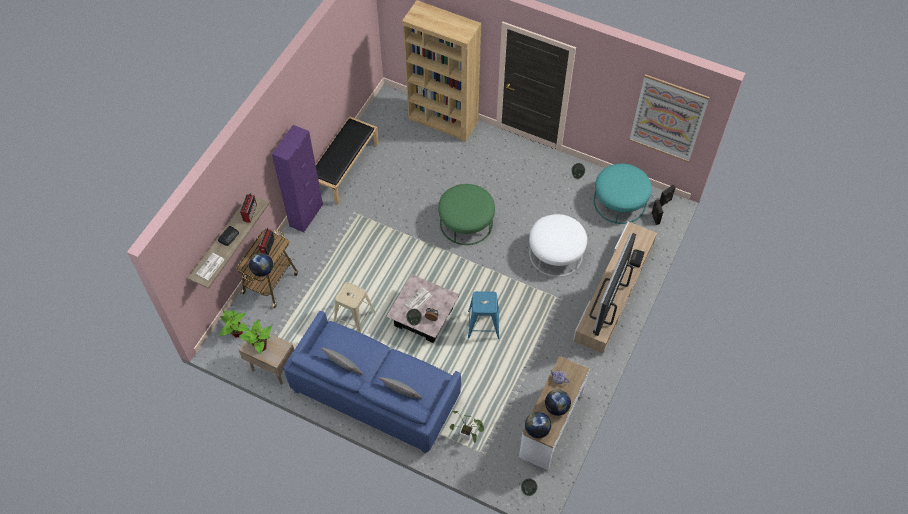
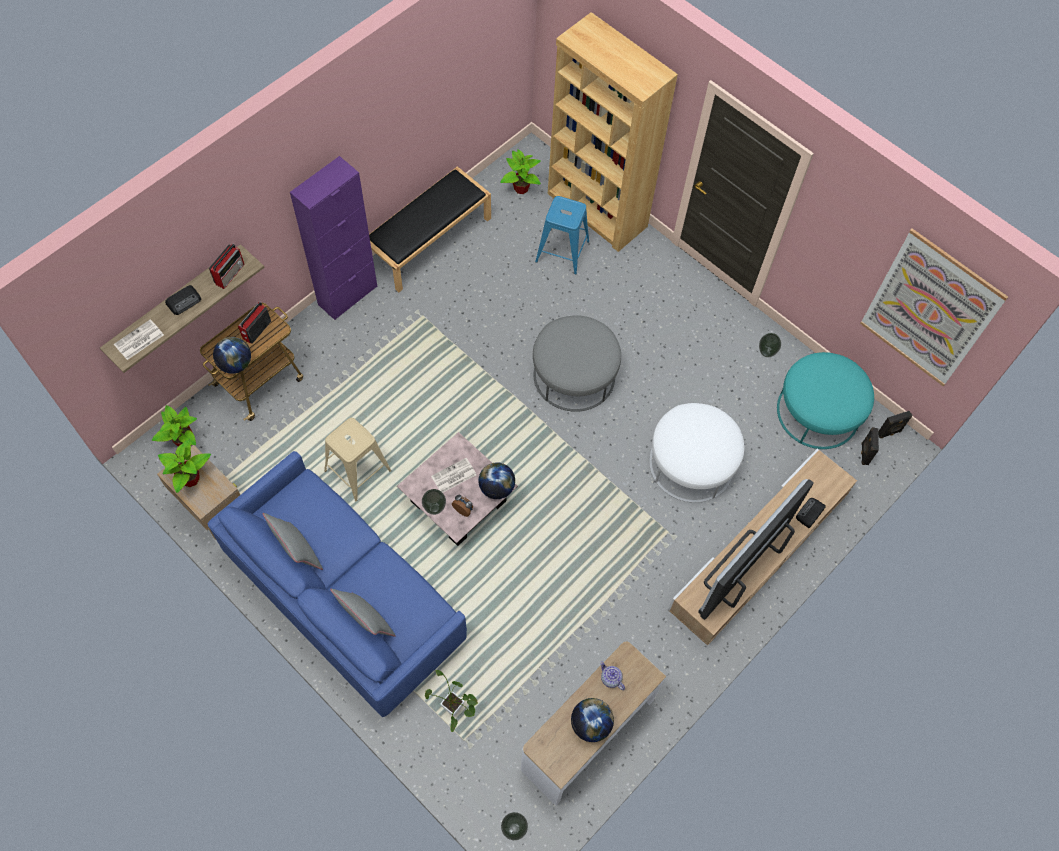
camera: 15 degrees right, 5 degrees up
(390, 120) = (521, 188): none -> potted plant
(466, 222) = (574, 375): green ottoman -> grey ottoman
(483, 325) = (542, 541): blue stool -> blue stool (562, 251)
(537, 430) = (546, 751): globe -> globe (496, 488)

